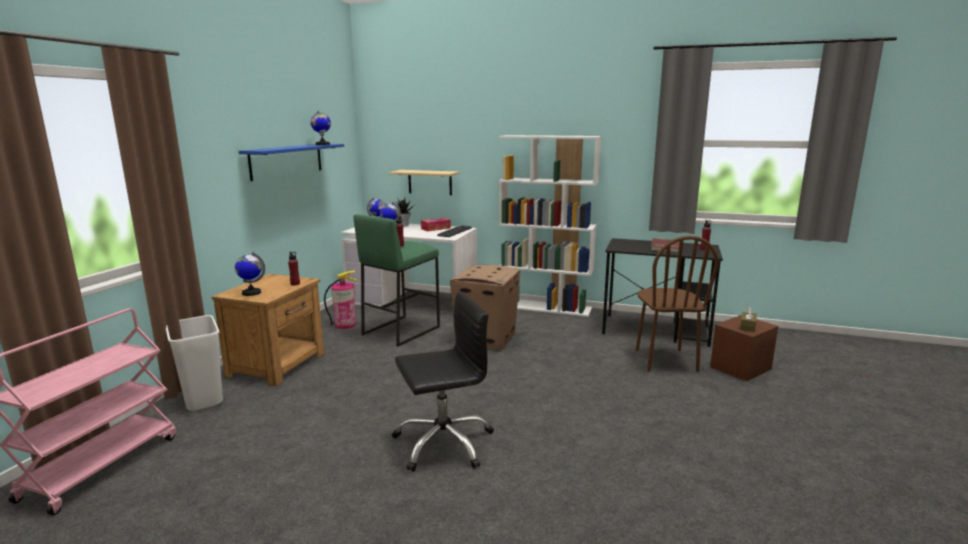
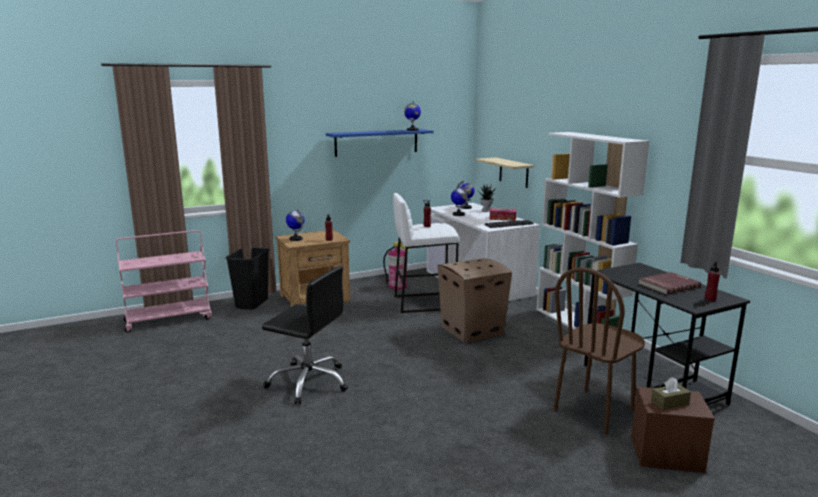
camera: 45 degrees right, 0 degrees up
(202, 399) = (251, 304): white trash can -> black trash can
(400, 330) = (424, 302): green stool -> white stool

